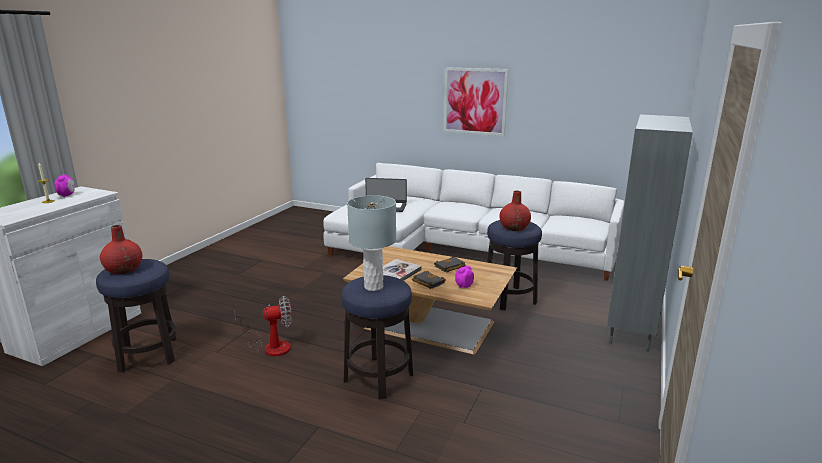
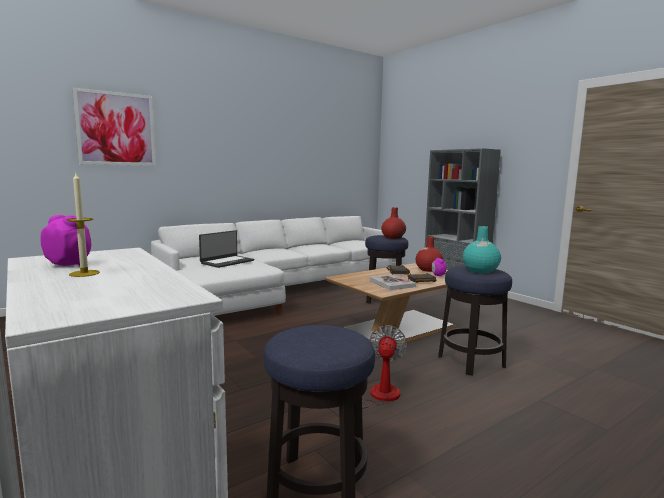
camera: 60 degrees left, 10 degrees down
(124, 270) = (320, 343): red vase -> red vase (428, 269)
(373, 286) = (480, 271): grey table lamp -> turquoise vase
(475, 101) = (248, 158): picture -> picture (116, 129)

